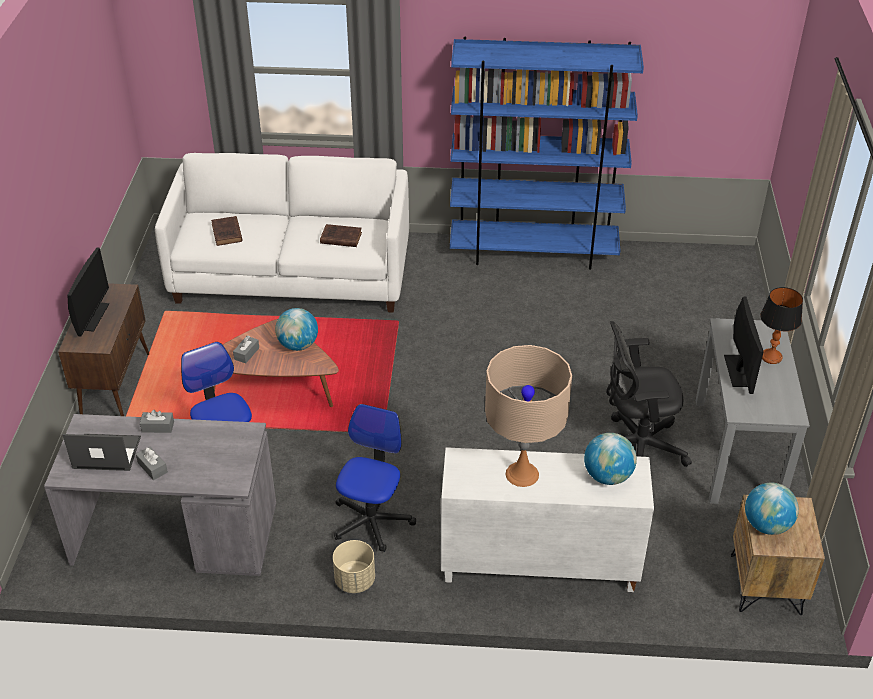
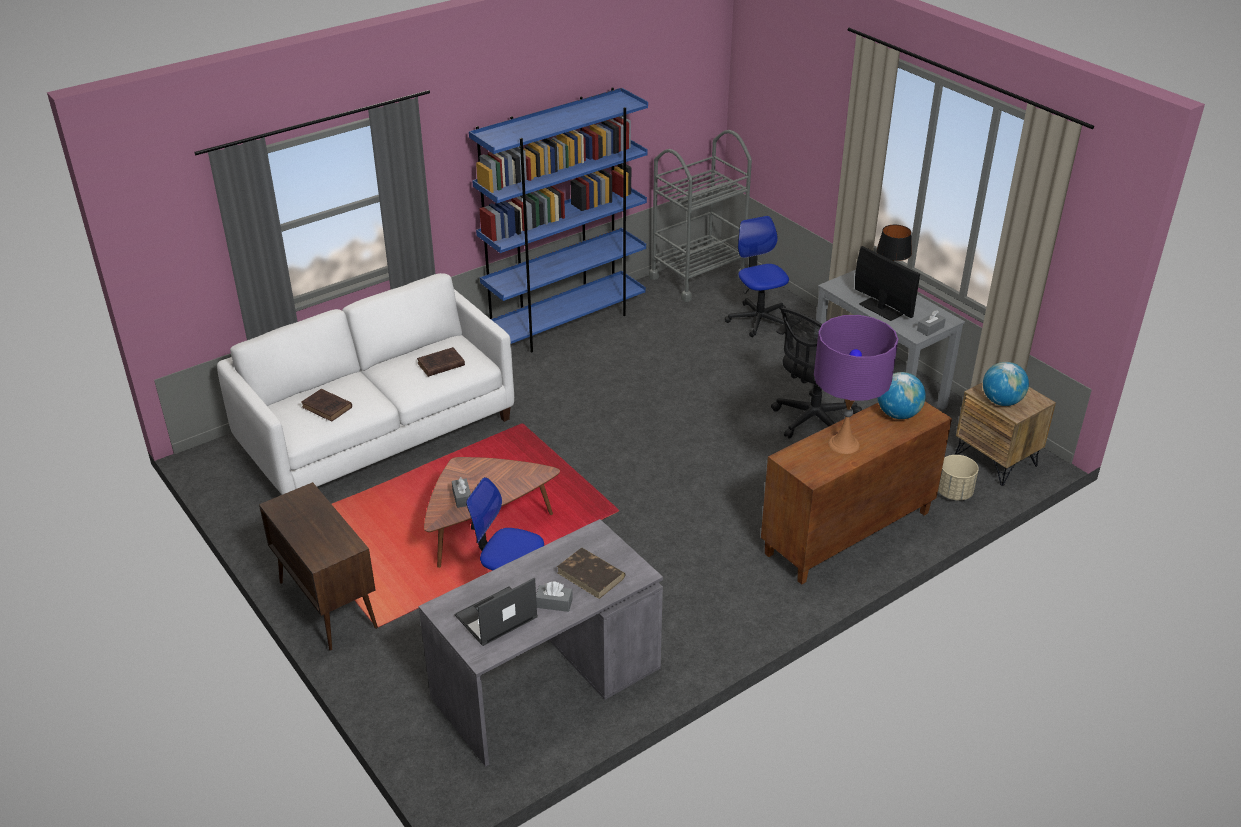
camera: 40 degrees left, 5 degrees down
(92, 316) = (305, 529): monitor -> none
(158, 427) = (512, 572): grey tissue box -> grey tissue box (930, 329)
(202, 463) = (591, 575): none -> brown book
(298, 345) = (499, 468): globe -> none
(354, 580) = (736, 625): beige planter -> beige planter (954, 493)
(372, 521) = (694, 576): office chair -> office chair (758, 319)
(522, 474) = (843, 444): beige table lamp -> purple table lamp
(537, 565) = (847, 534): white cabinet -> brown cabinet
(698, 264) = (697, 277): none -> grey cart

